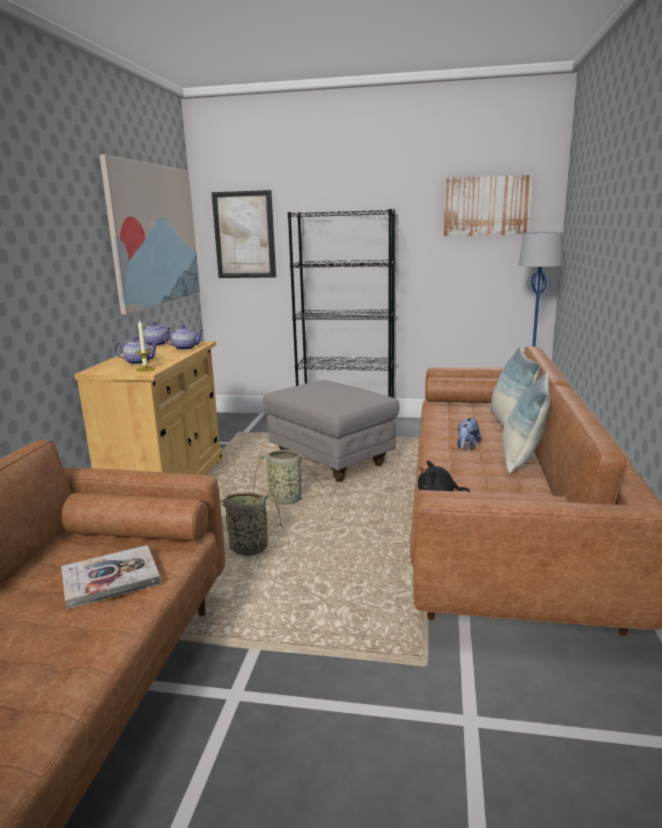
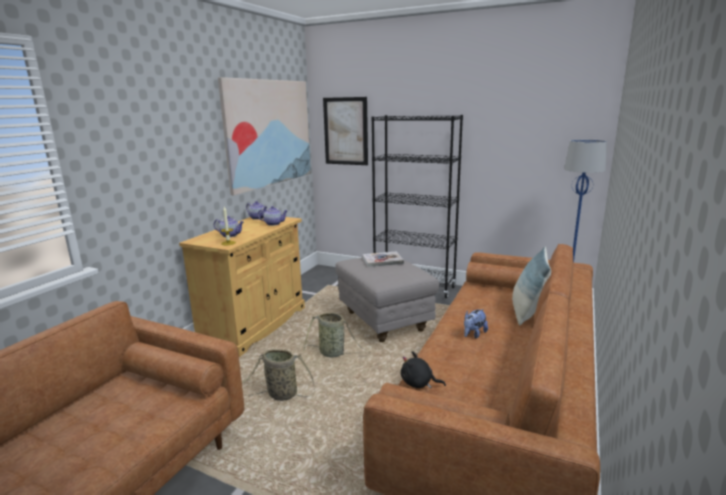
camera: 15 degrees right, 0 degrees up
(110, 578) = (129, 419): book -> book (382, 260)
(486, 206) = (544, 113): picture -> none
(522, 459) = (515, 355): pillow -> none

